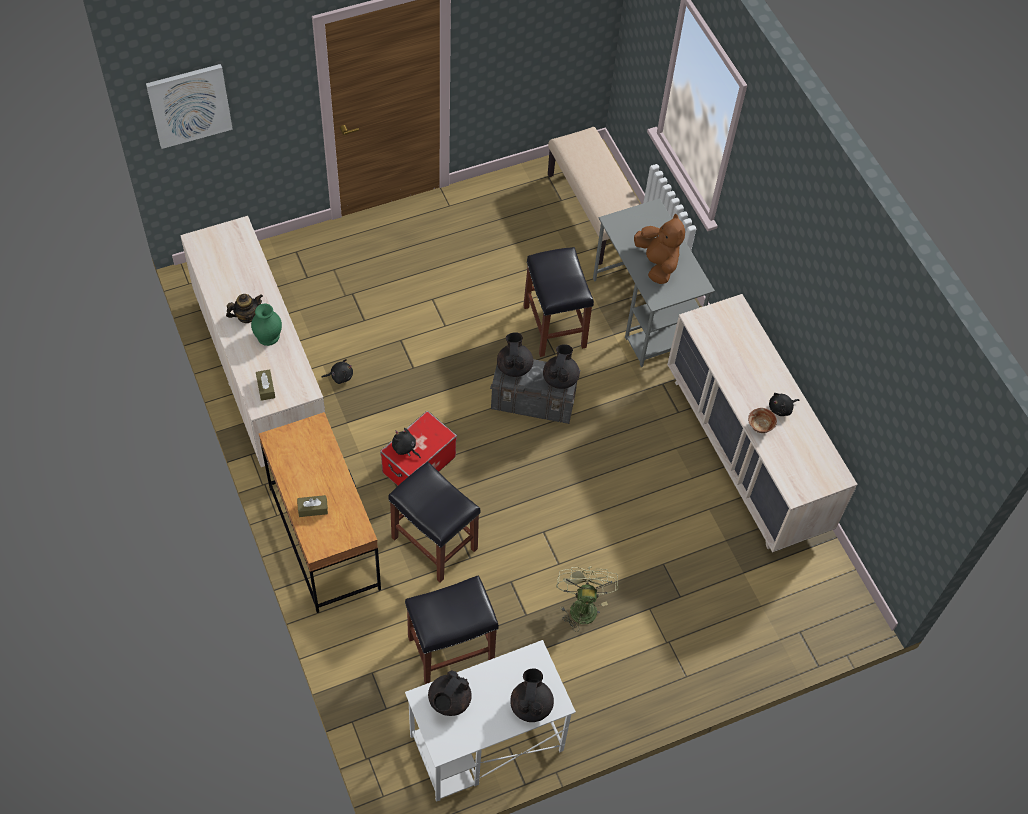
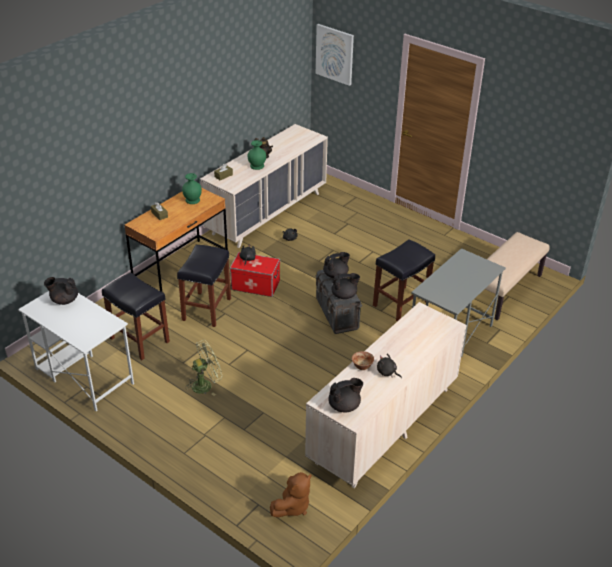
camera: 65 degrees right, 20 degrees down
(302, 453) = (192, 200): none -> green vase
(531, 705) = (78, 332): black teapot -> black teapot (344, 406)
(657, 263) = (452, 282): brown plush toy -> brown plush toy (292, 506)

